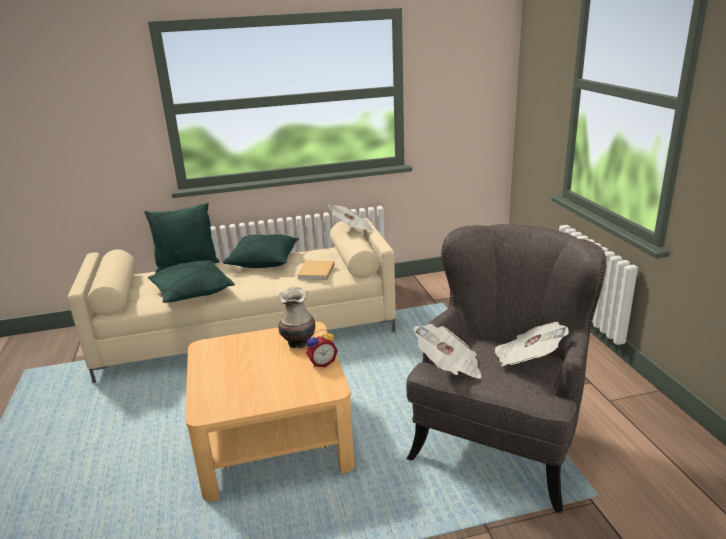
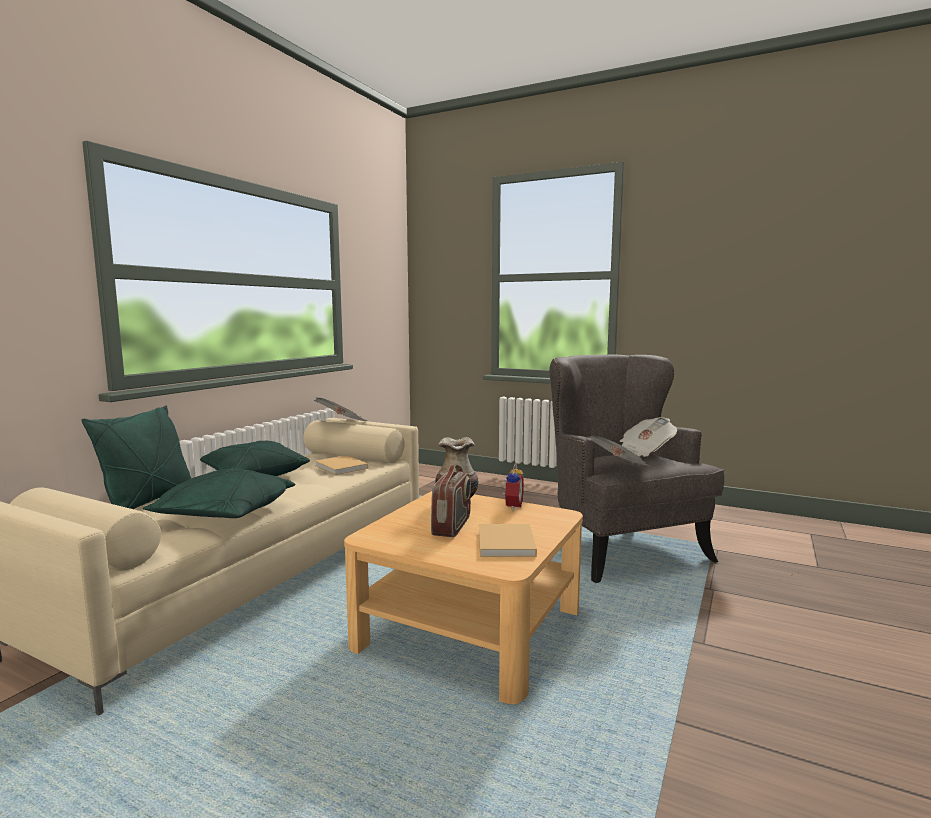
camera: 50 degrees left, 15 degrees down
(243, 394) = (506, 544): none -> beige book
(254, 361) = (452, 526): none -> radio

